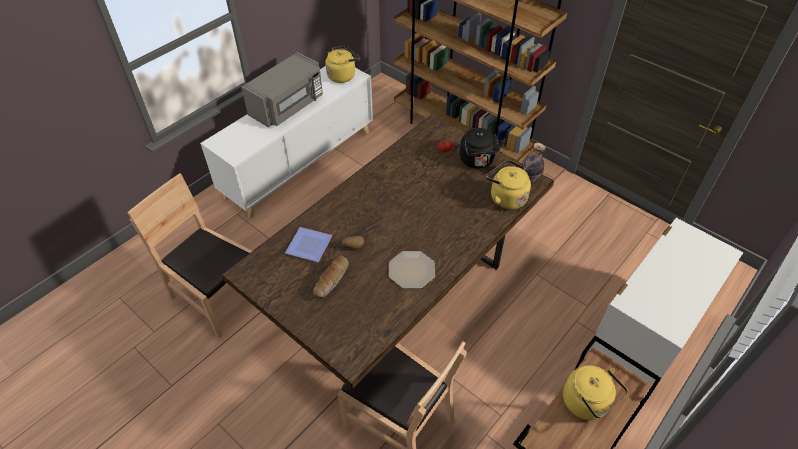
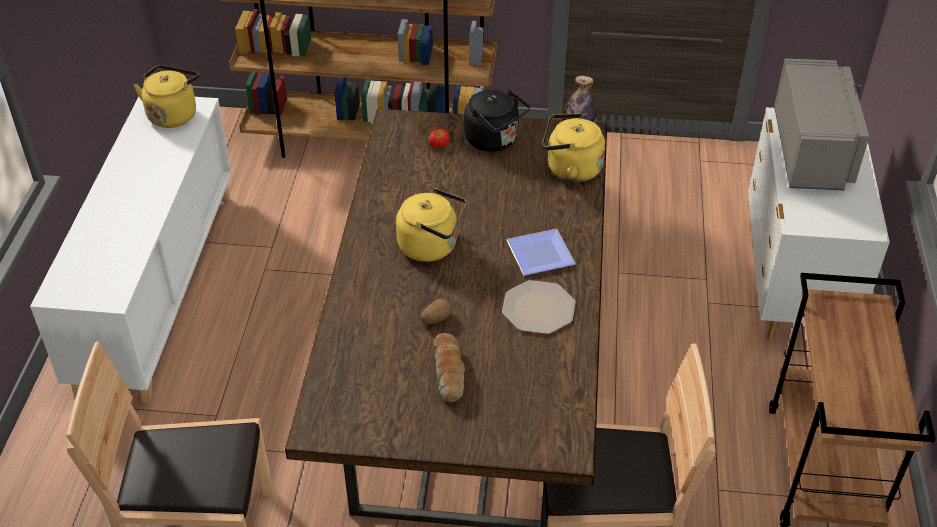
camera: 35 degrees left, 5 degrees down
(288, 106) = (128, 191): grey microwave -> grey microwave (812, 151)
(310, 245) = (376, 346): plate -> plate (541, 253)
(587, 403) = (850, 350): yellow kettle -> yellow kettle (432, 246)

